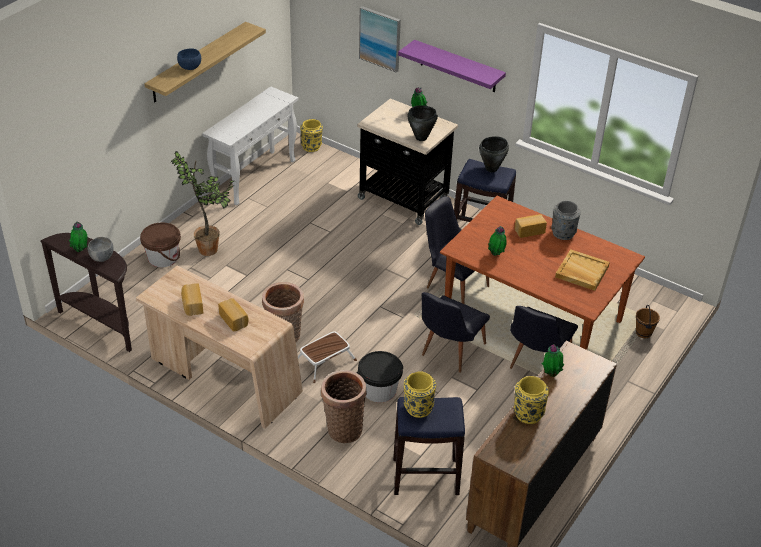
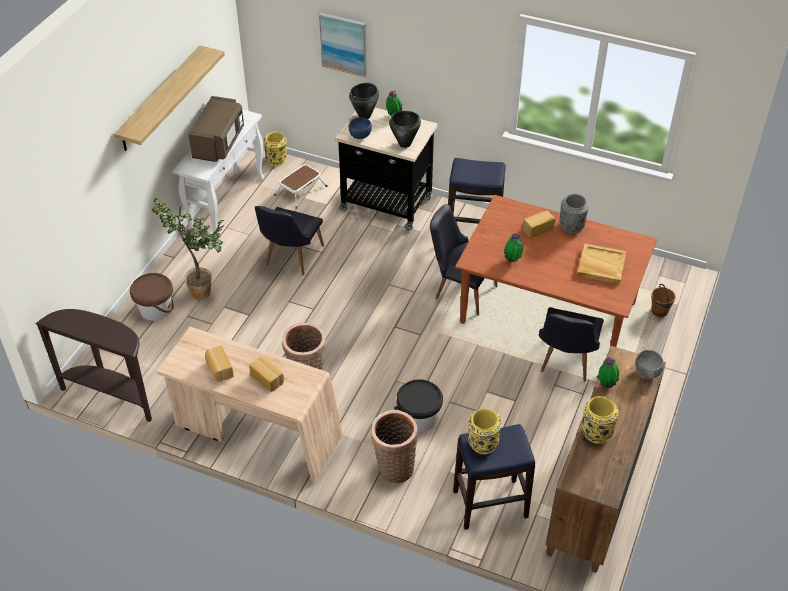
camera: 10 degrees left, 5 degrees up
(81, 251) = (84, 328): potted plant -> none
(101, 258) = (108, 332): grey bowl -> grey bowl (647, 373)
(190, 68) = (158, 108): blue bowl -> blue bowl (360, 136)
(251, 116) = (219, 143): none -> brown microwave
(325, 361) = (355, 396): brown step ladder -> brown step ladder (301, 191)
(449, 352) = (477, 365): black chair -> black chair (291, 259)
(458, 66) = (433, 65): purple shelf -> none
(491, 169) = (481, 166): black cooking pot -> black cooking pot (365, 116)

